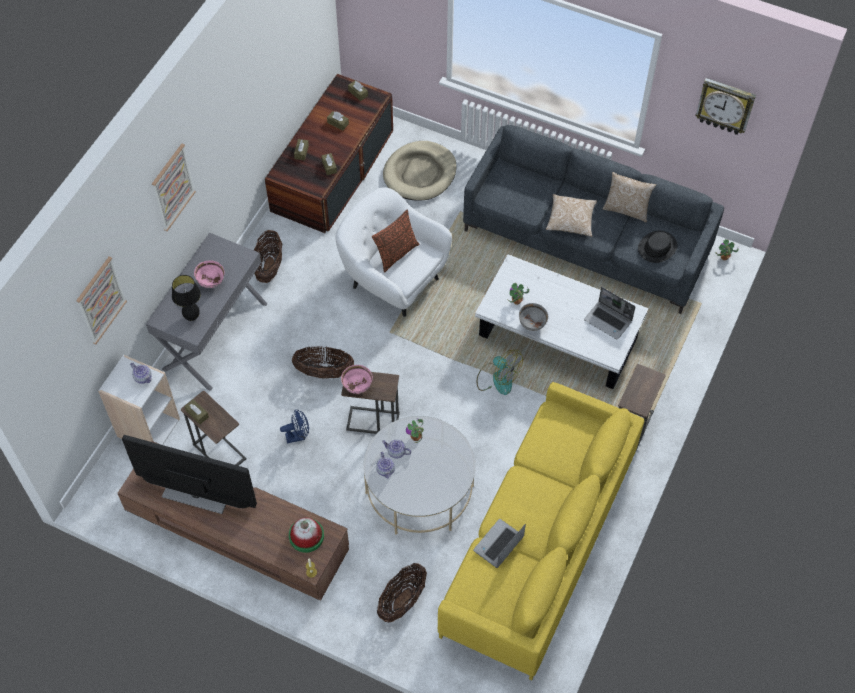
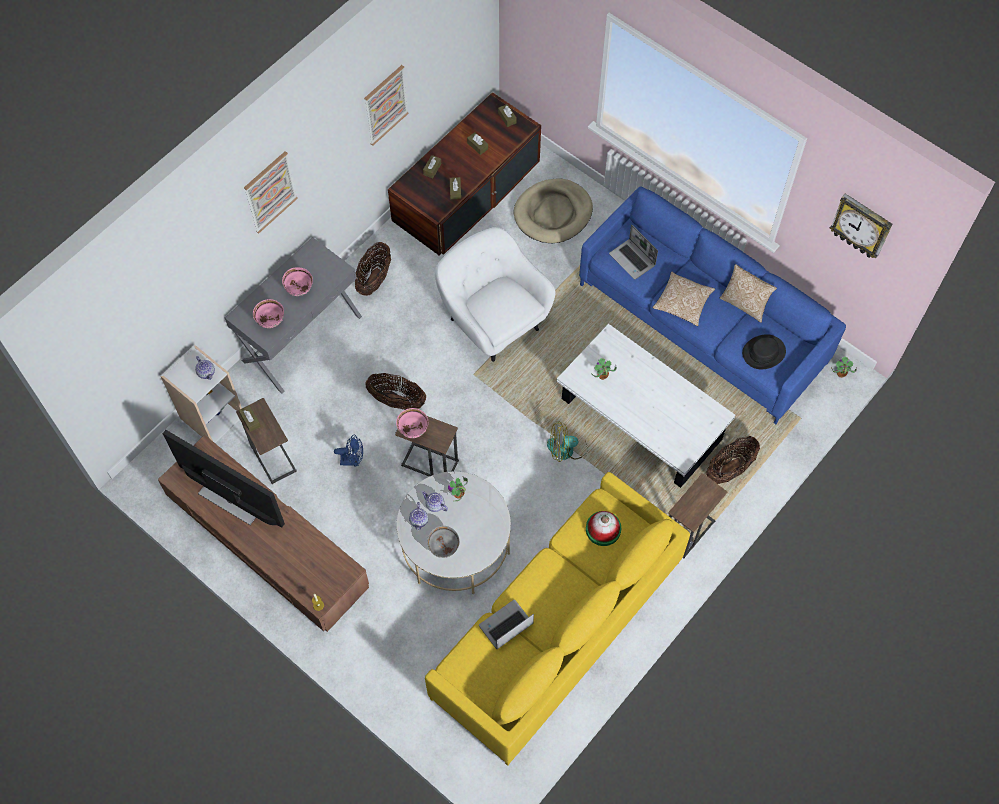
camera: 15 degrees right, 5 degrees up
(100, 300) = (171, 292): picture -> picture (385, 105)
(192, 317) = (271, 321): black table lamp -> pink bowl
(306, 536) = (324, 568): hat -> hat (603, 529)
(396, 254) = (496, 298): brown pillow -> none
(402, 600) = (405, 652): basket -> basket (730, 468)
(497, 378) = (567, 448): fan -> fan turned 120 degrees clockwise
(532, 324) = (611, 404): grey bowl -> grey bowl (444, 547)
(586, 240) = (702, 323): grey sofa -> blue sofa
(608, 321) = (690, 418): laptop -> laptop (633, 260)

